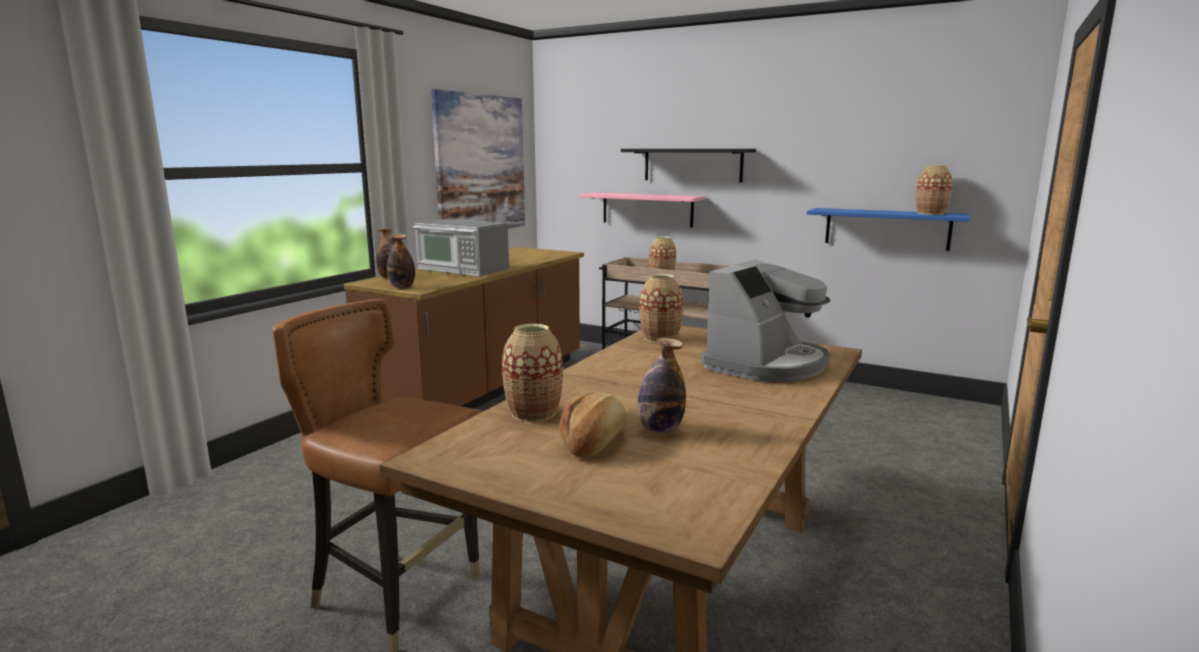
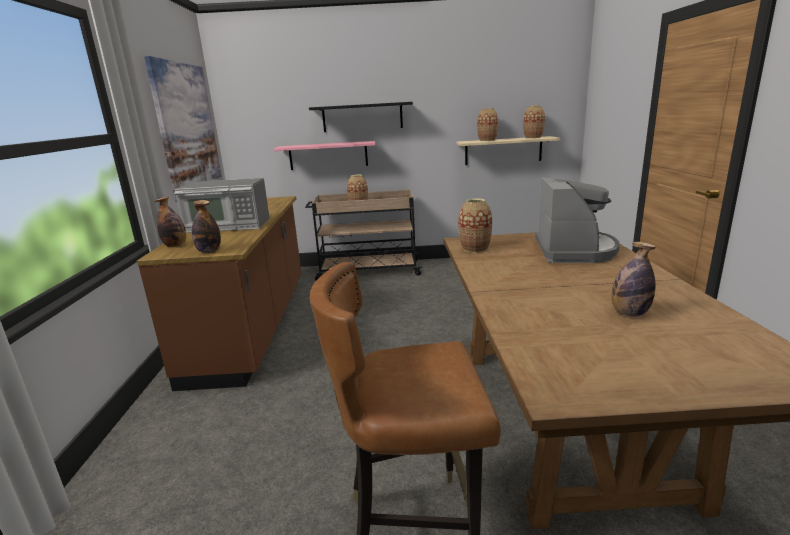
camera: 30 degrees left, 5 degrees up
(533, 413) = (531, 329): vase -> vase (487, 140)
(594, 443) = (620, 337): bread -> none
(886, 228) = (503, 150): blue shelf -> beige shelf

